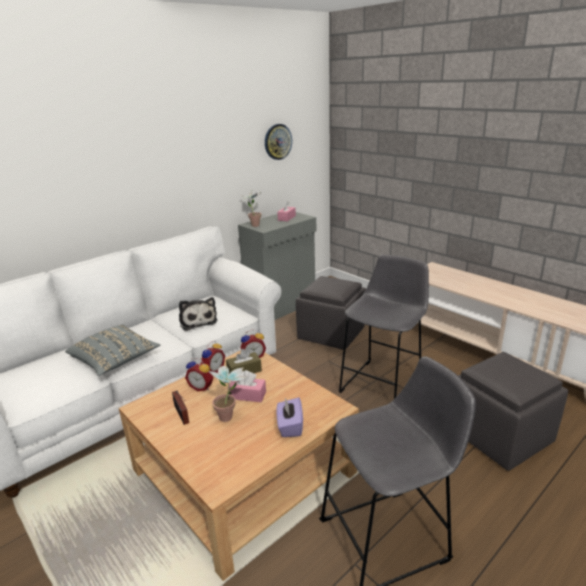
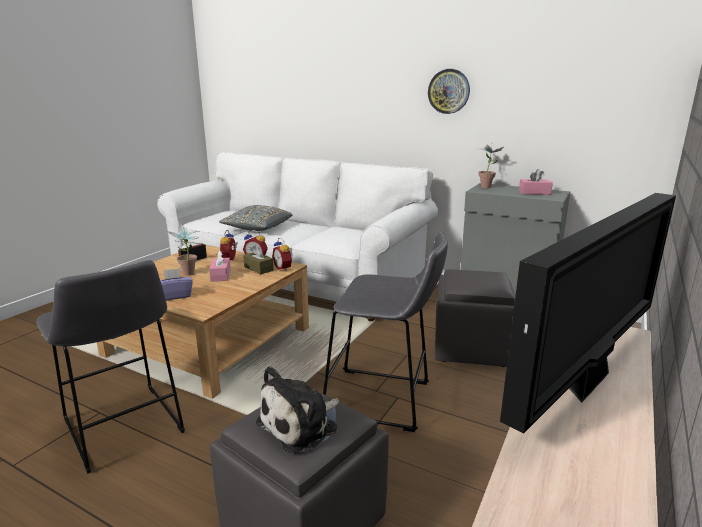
camera: 70 degrees right, 5 degrees down
(197, 321) = (327, 236): plush toy -> plush toy (302, 425)
(277, 141) = (569, 90): wall clock -> wall clock (449, 91)
(481, 287) = (587, 381): none -> television

